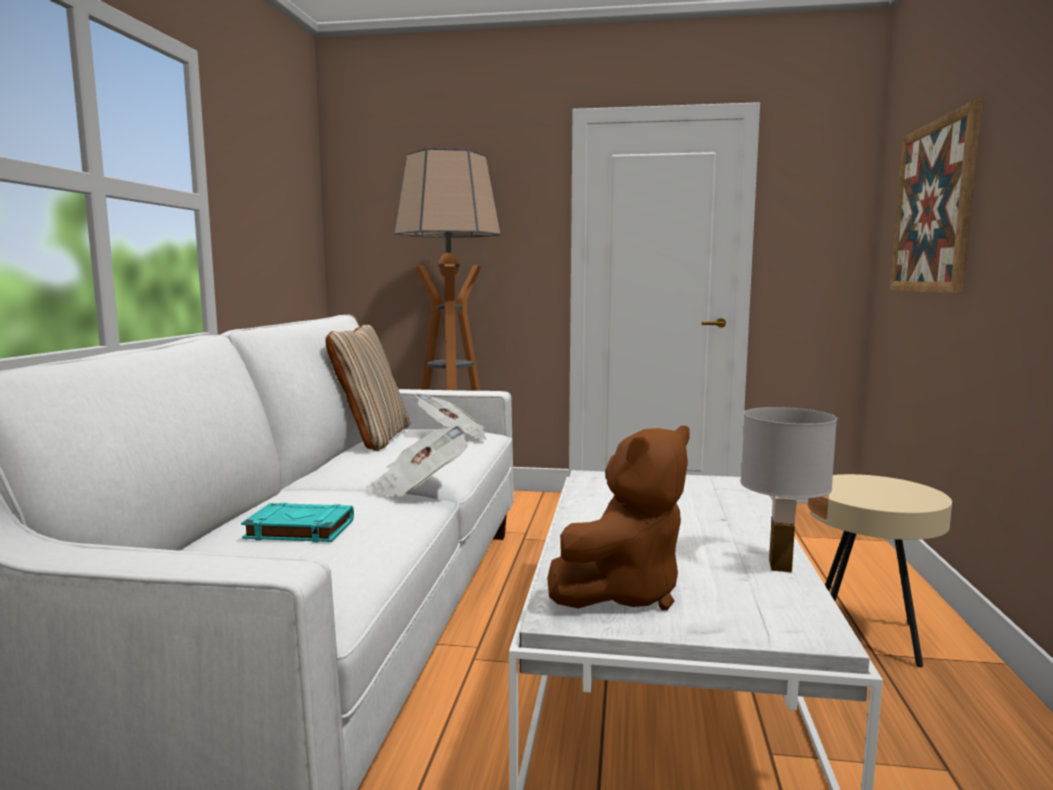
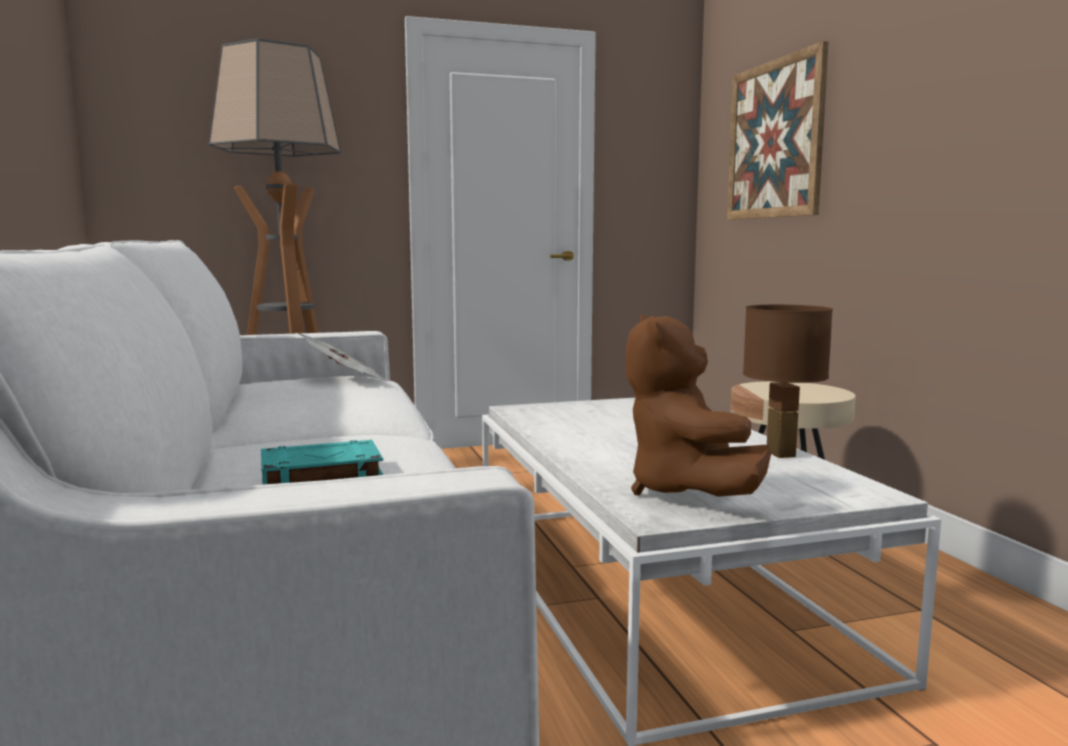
camera: 25 degrees left, 0 degrees up
(372, 438) = (250, 390): beige pillow -> none
(418, 487) = (390, 425): newspaper -> none
(623, 593) = (685, 492): brown plush toy -> brown plush toy turned 150 degrees clockwise
(781, 566) = (781, 454): white table lamp -> brown table lamp

